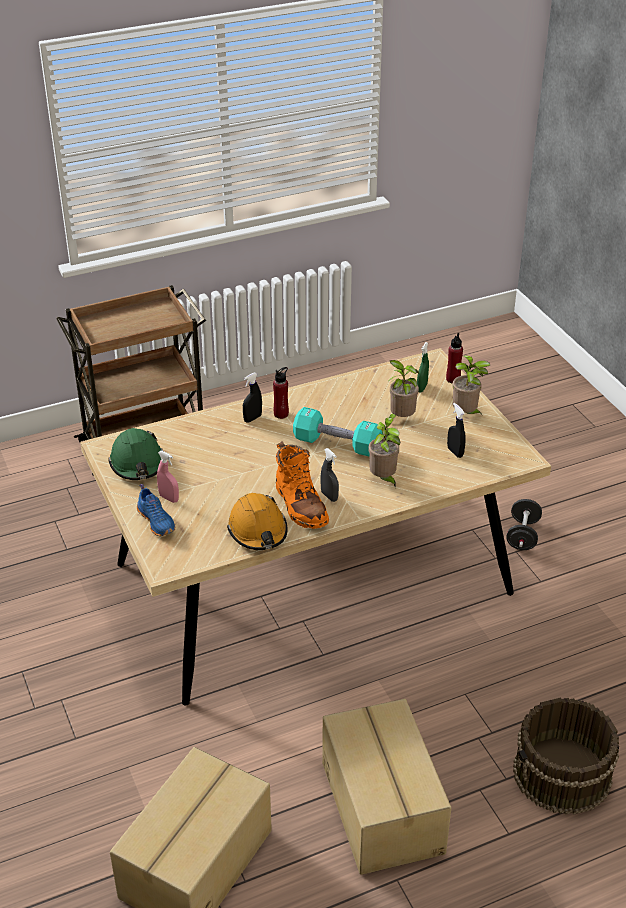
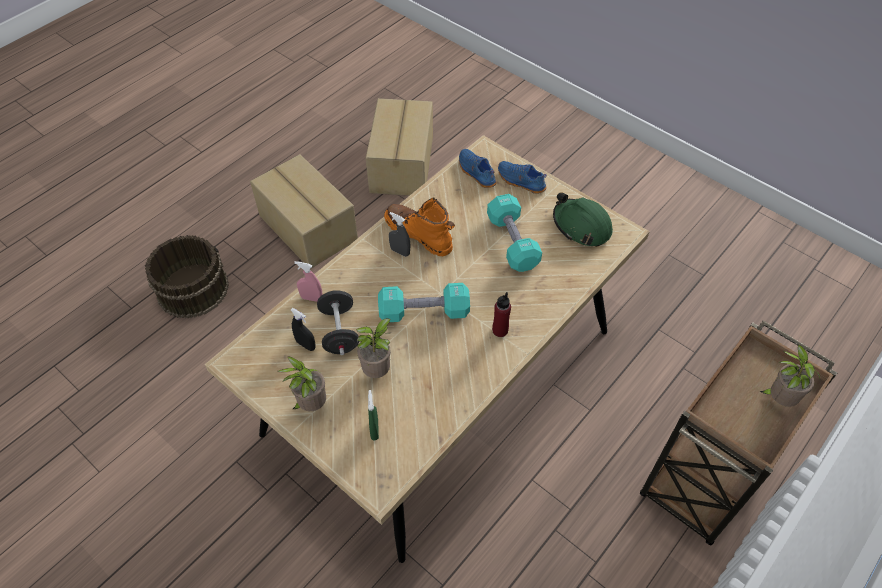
camera: 155 degrees right, 15 degrees up
(169, 498) = (528, 204): pink spray bottle -> pink spray bottle (311, 298)
(196, 545) = (476, 173): none -> blue shoe
(215, 471) = (512, 242): none -> turquoise dumbbell
(252, 418) = (523, 314): black spray bottle -> none
(258, 530) = (438, 200): orange hard hat -> none
(383, 479) = (361, 287): potted plant -> potted plant (778, 398)
(453, 379) = (344, 460): red bottle -> none
(522, 535) = (265, 516): black dumbbell -> black dumbbell (339, 331)

